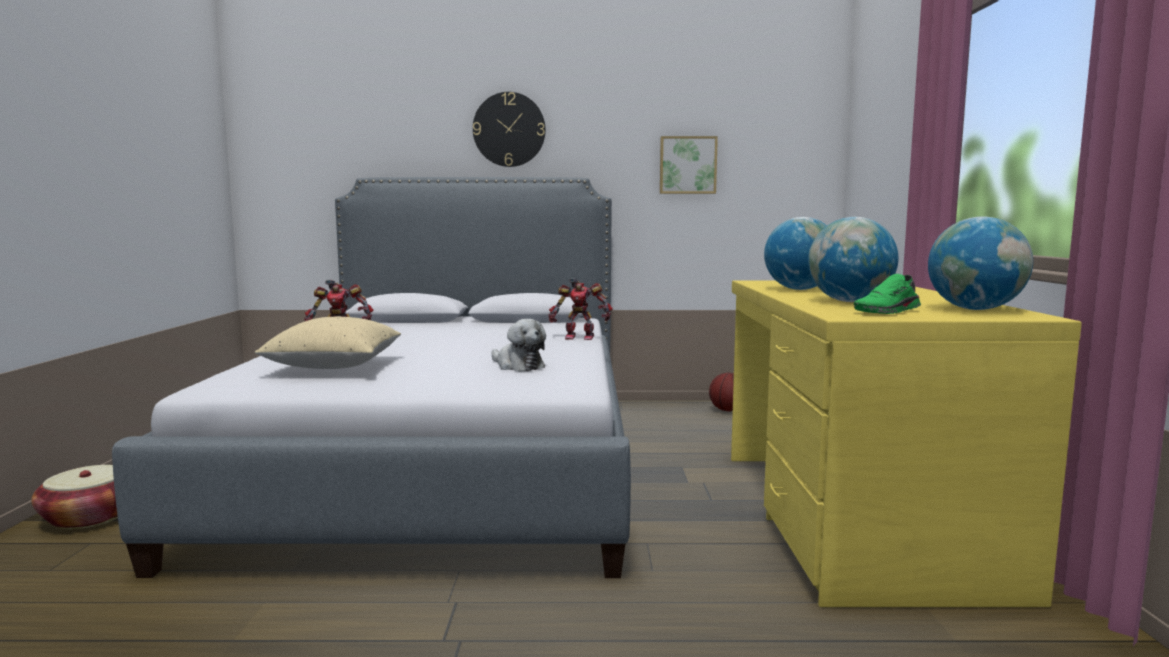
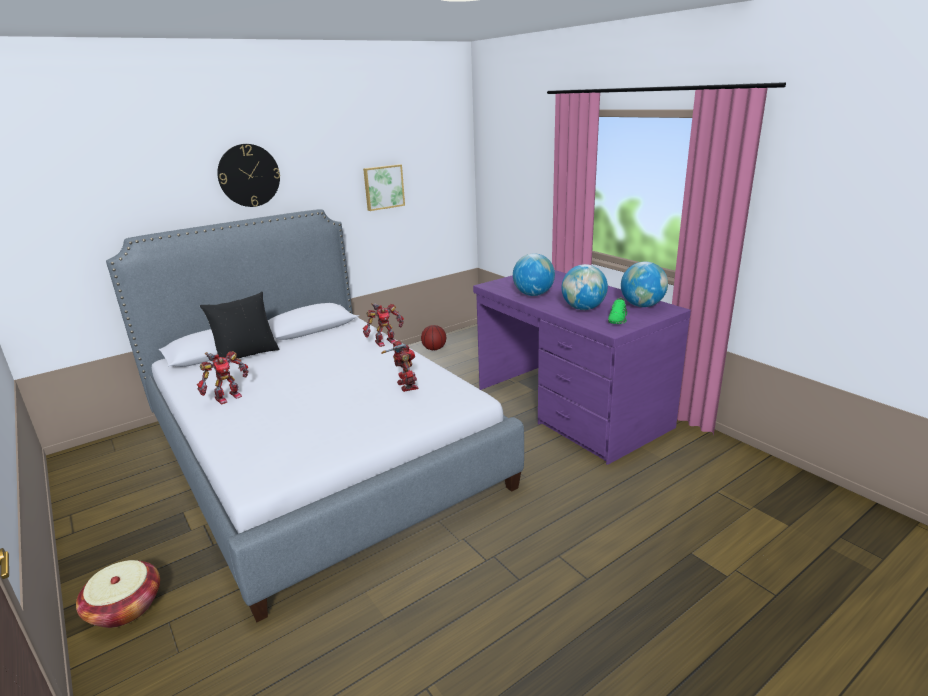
camera: 35 degrees left, 15 degrees up
(334, 366) = (297, 428): beige pillow -> none
(426, 324) = (246, 355): none -> black pillow
(517, 366) = (405, 386): plush toy -> toy robot
(851, 517) = (569, 408): yellow desk -> purple desk

